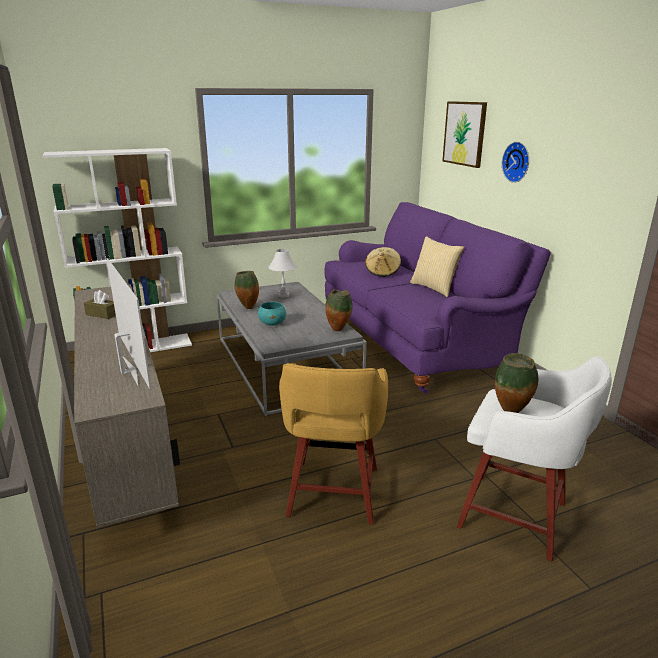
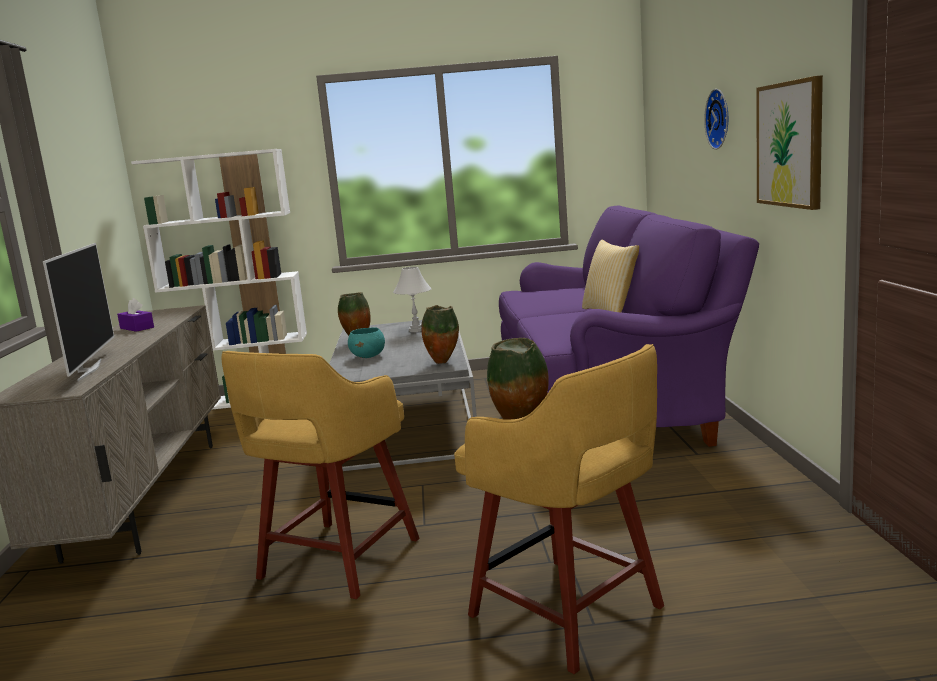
camera: 20 degrees right, 10 degrees down
(102, 314) = (137, 328): brown tissue box -> purple tissue box
(382, 272) = (558, 299): beige hat -> none
(464, 133) = (674, 96): picture -> picture (790, 144)
(517, 517) = (570, 614): white stool -> yellow stool

